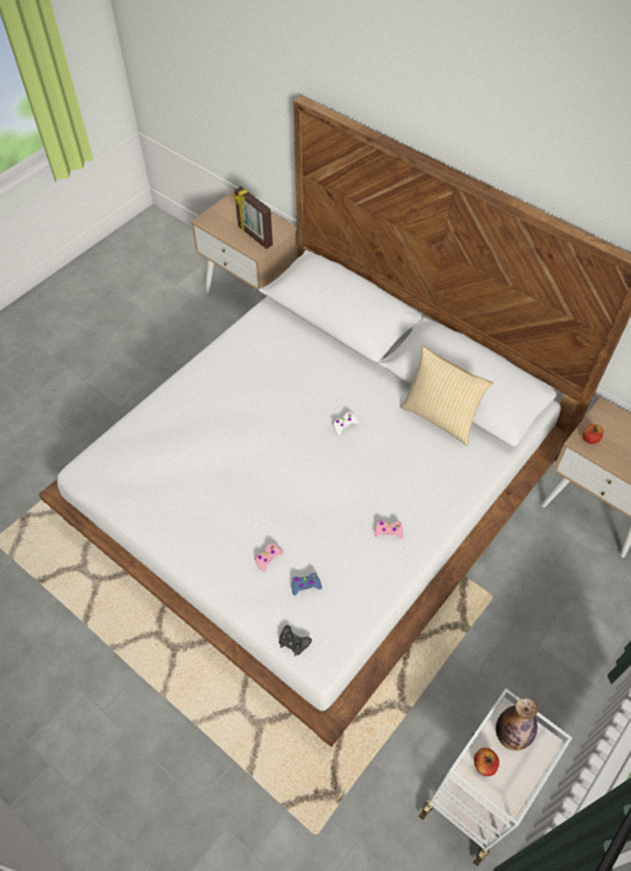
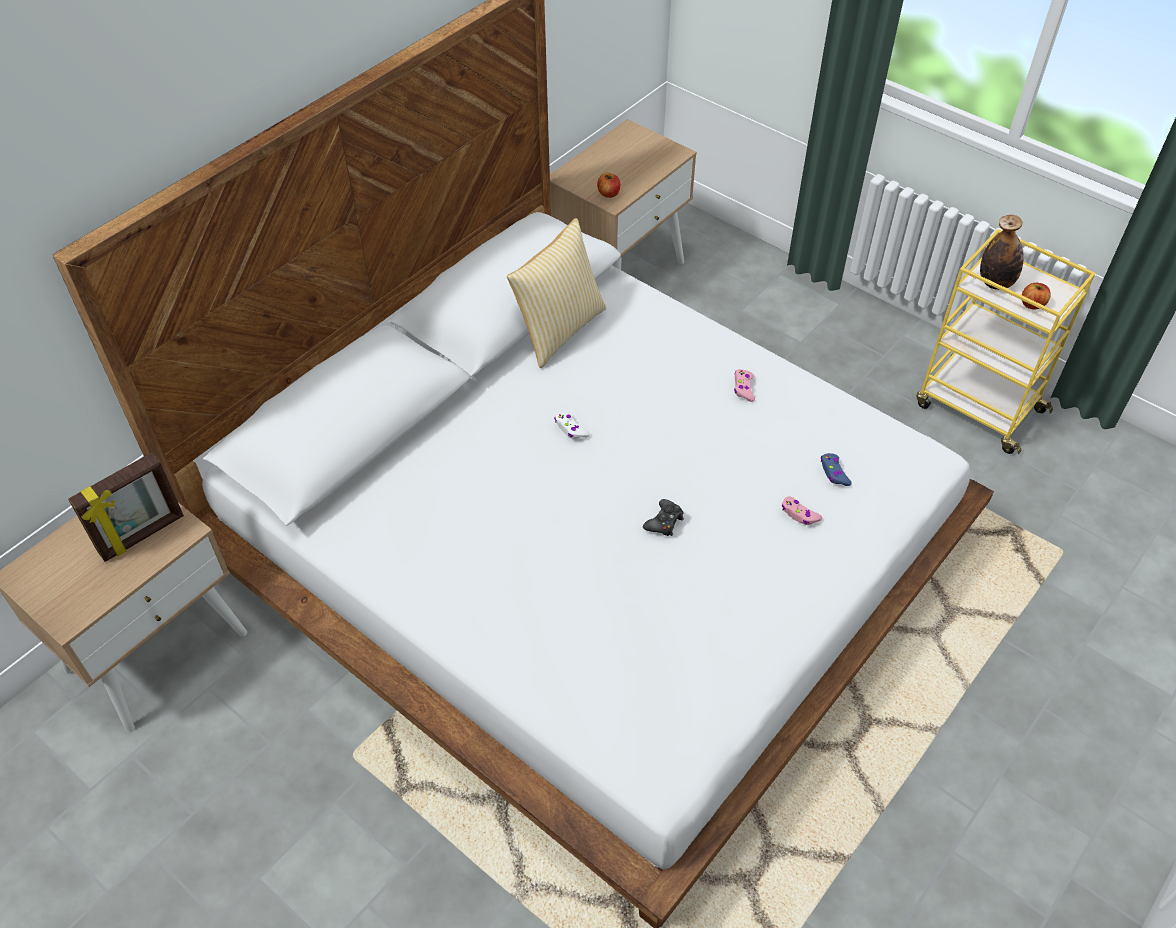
camera: 90 degrees left, 5 degrees down
(293, 642) = (915, 485): black game controller -> black game controller (664, 522)
(477, 793) = (977, 407): white cart -> yellow cart

